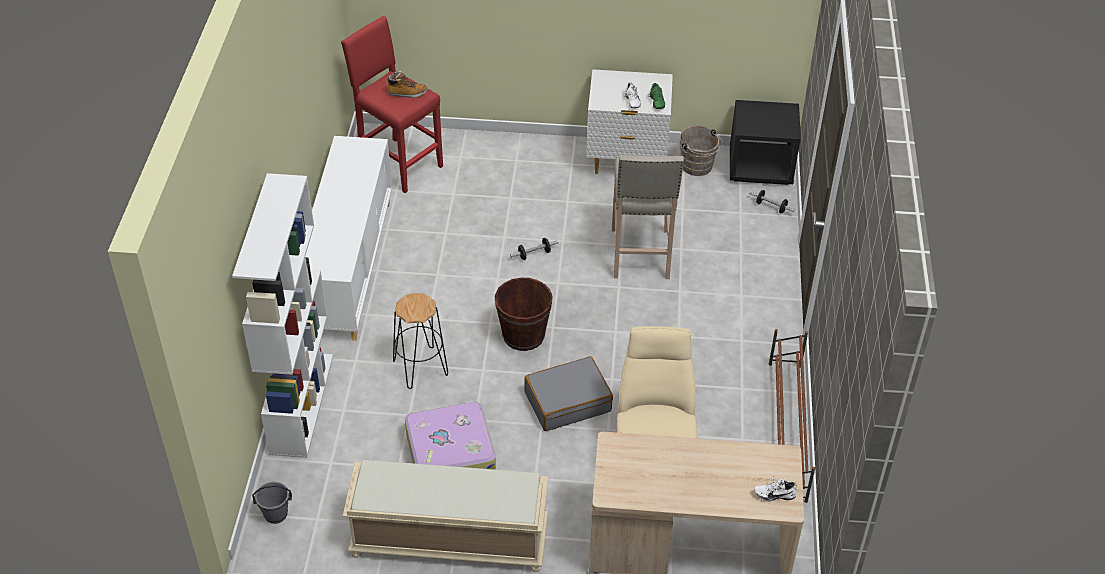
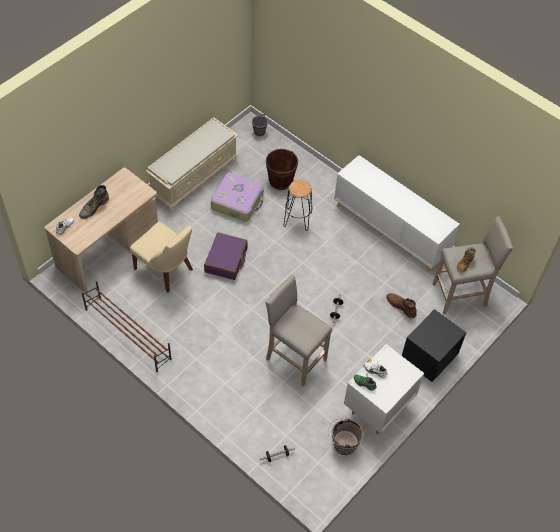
camera: 125 degrees right, 10 degrees up
(301, 403) = (313, 168): white bookcase -> none
(399, 164) = (461, 295): red stool -> beige stool
(468, 204) = (401, 306): none -> brown boot
(523, 335) = (282, 270): brown bucket -> brown bucket (280, 181)
(567, 401) = (226, 260): grey suitcase -> purple suitcase
(705, 486) = (94, 207): none -> green boot
(760, 167) = (315, 480): black nightstand -> black nightstand (429, 357)

